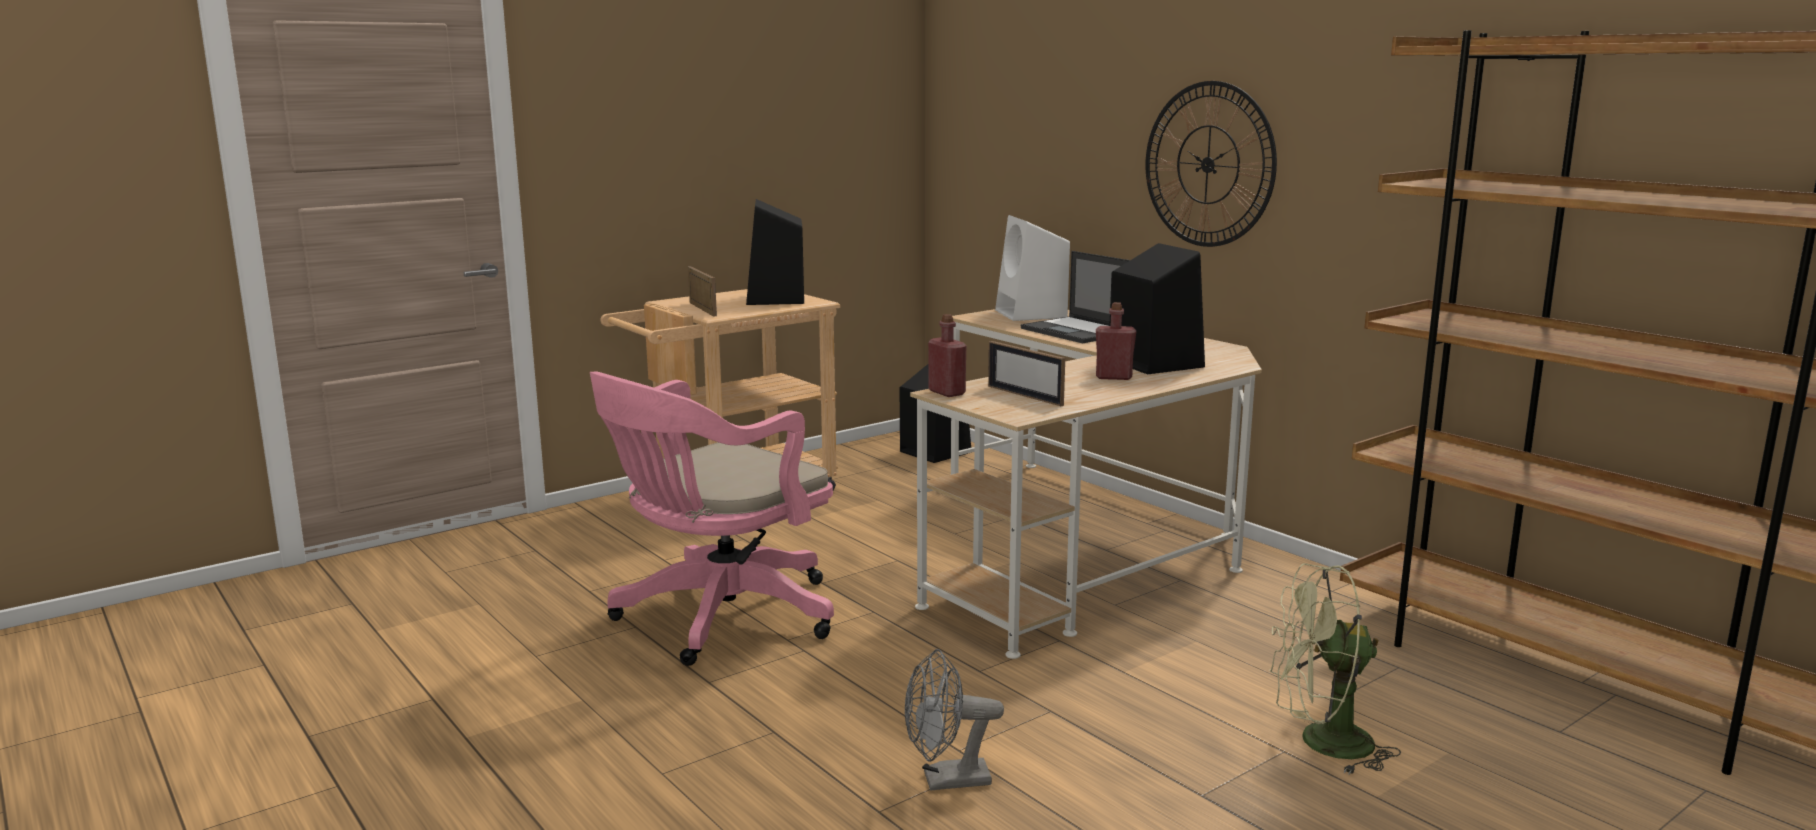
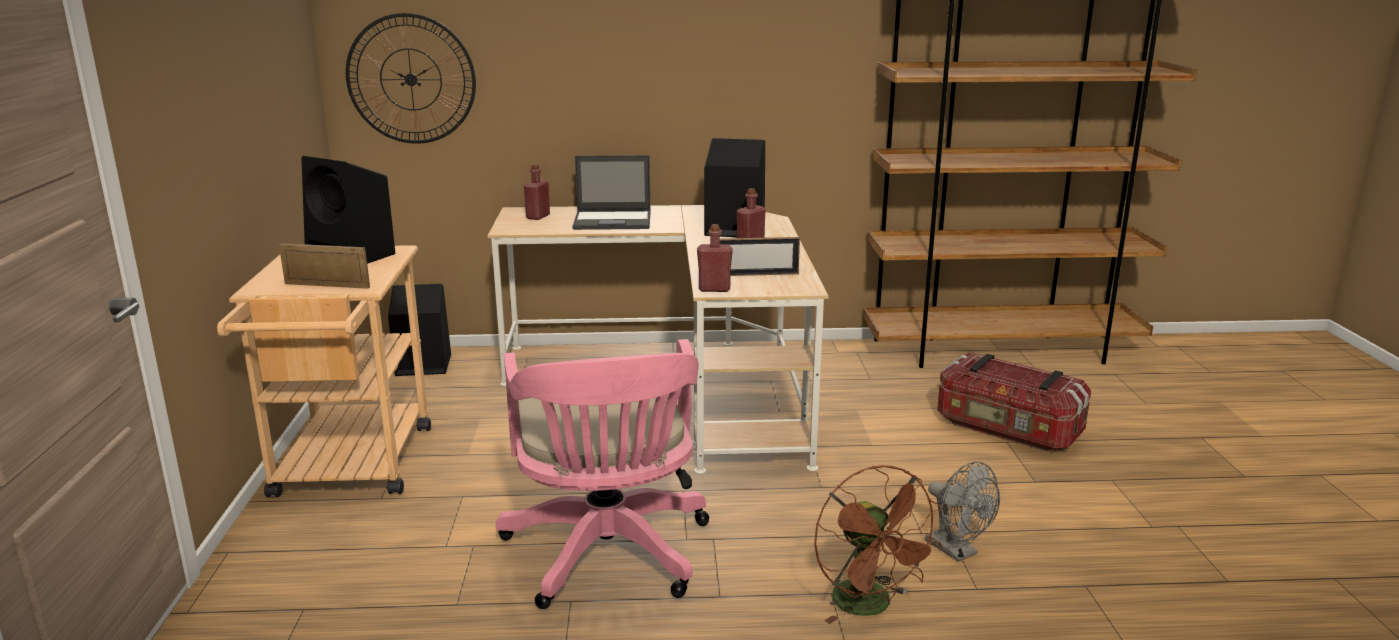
camera: 55 degrees left, 5 degrees up
(771, 758) = (870, 607): none -> brown fan
(946, 781) = (957, 551): grey fan -> grey fan turned 60 degrees counterclockwise
(1032, 314) = (538, 217): white speaker -> red bottle
(1208, 164) = (682, 72): wall clock -> wall clock (411, 79)
(1321, 744) = (1007, 430): green fan -> storage box

